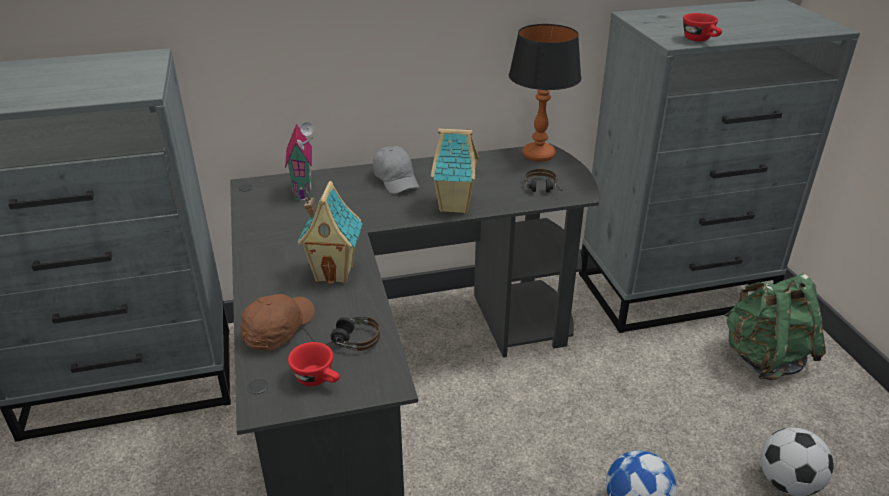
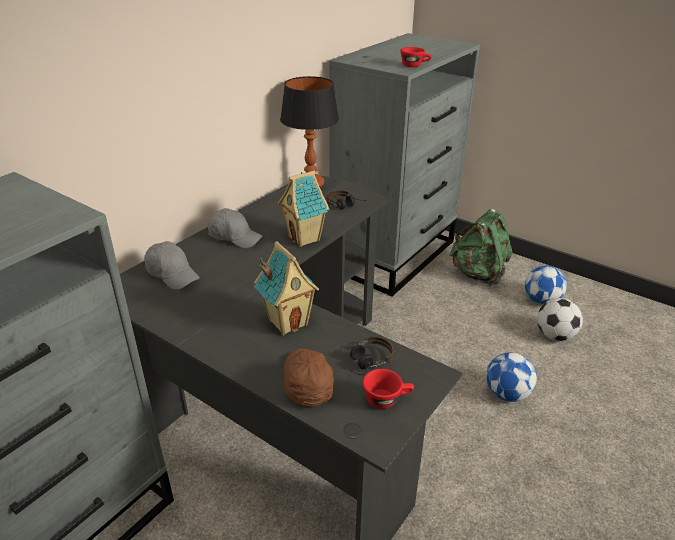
camera: 40 degrees left, 0 degrees up
(305, 191) = (172, 274): toy house -> grey cap
(821, 433) = (541, 300): none -> football

